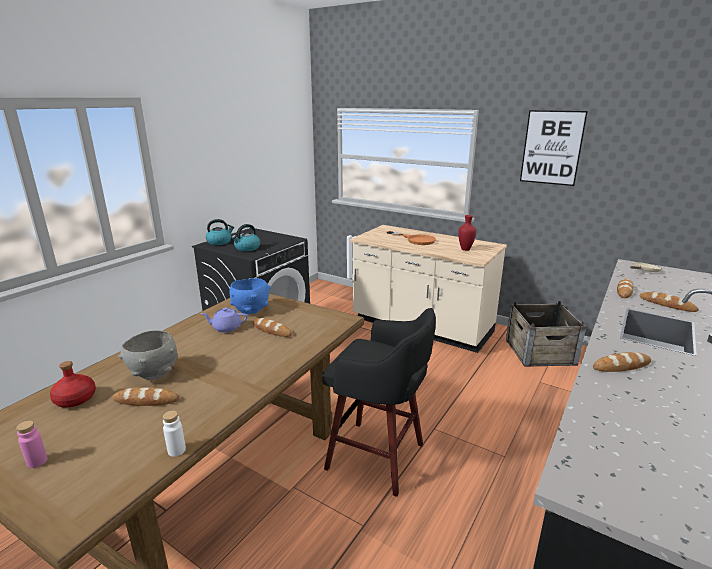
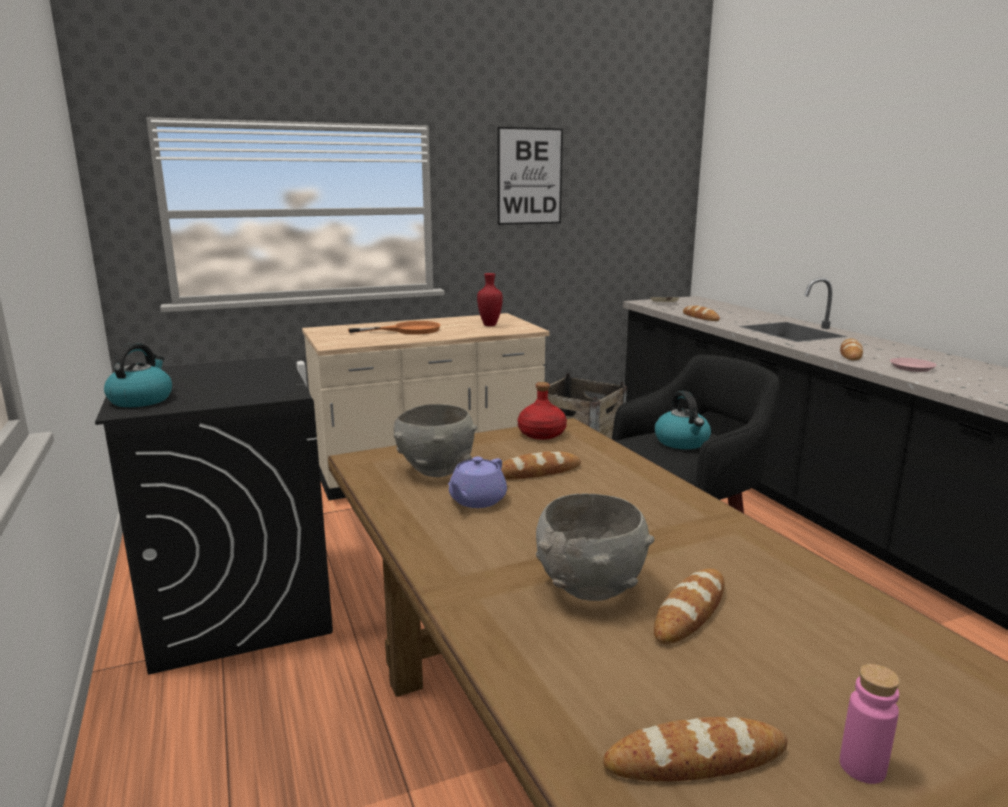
camera: 55 degrees left, 5 degrees down
(75, 399) = (617, 697): red bottle -> red bottle (541, 434)
(176, 450) = (875, 604): white bottle -> none
(247, 248) = (239, 390): kettle -> kettle (682, 442)
(251, 310) = (435, 471): blue bowl -> grey bowl
(624, 400) = (912, 368): none -> pink plate
(667, 304) = (744, 317): bread -> bread (695, 759)

